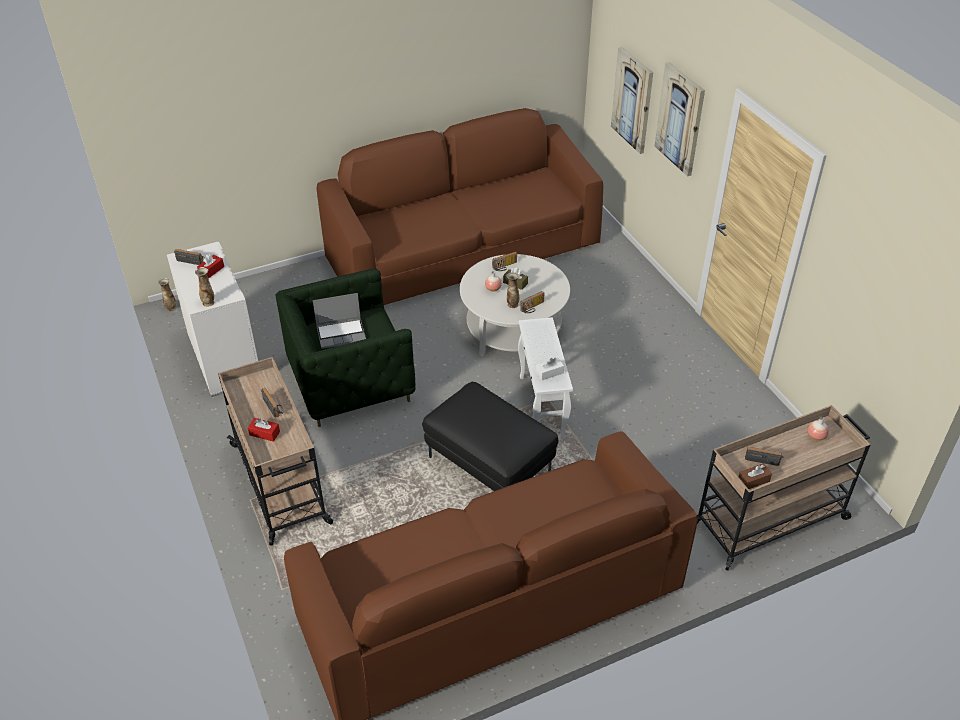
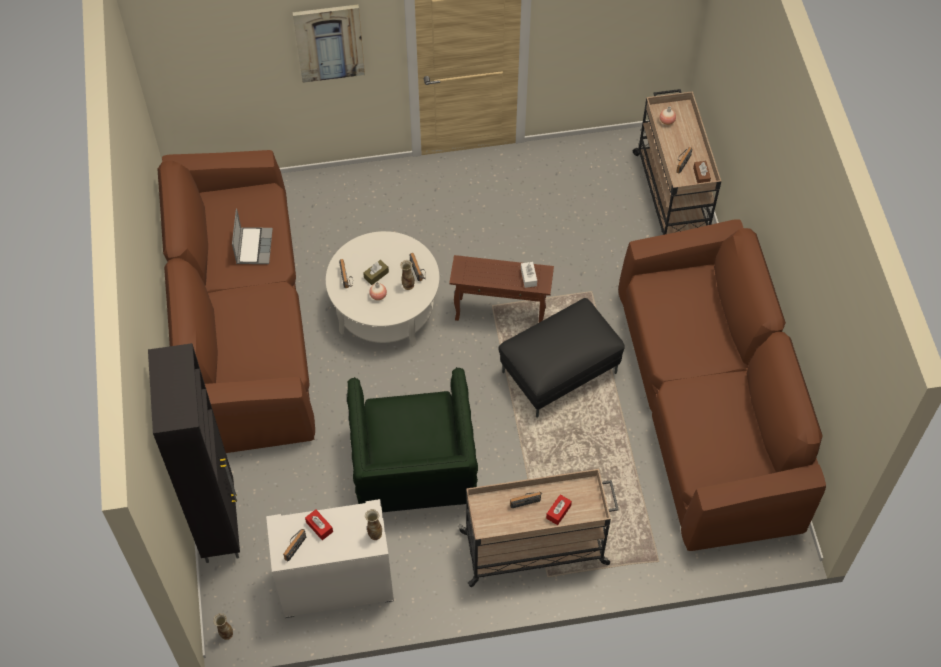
camera: 75 degrees left, 15 degrees up
(269, 283) = (220, 524): none -> black cabinet
(341, 333) = (405, 439): laptop -> laptop (253, 246)
(542, 407) = (500, 313): white side table -> brown side table
(632, 100) = (243, 69): picture -> none

